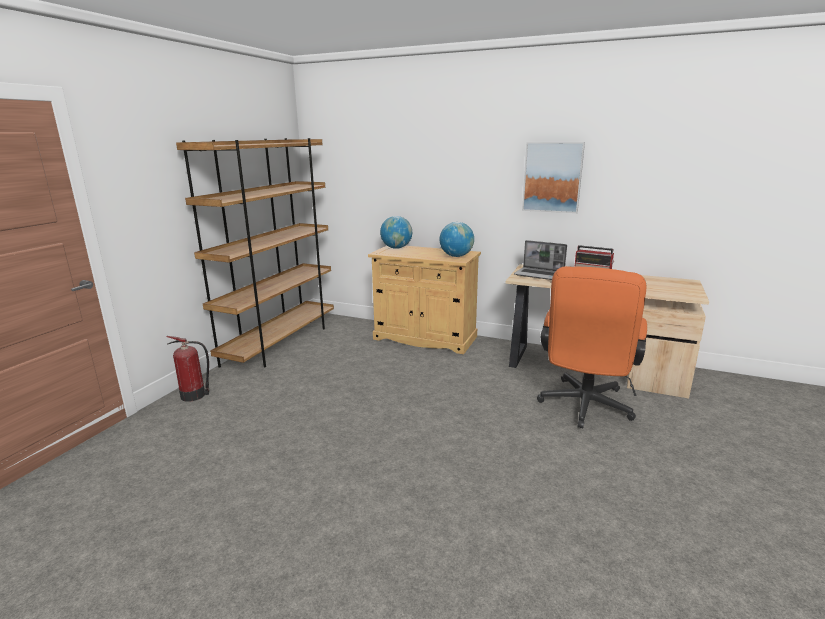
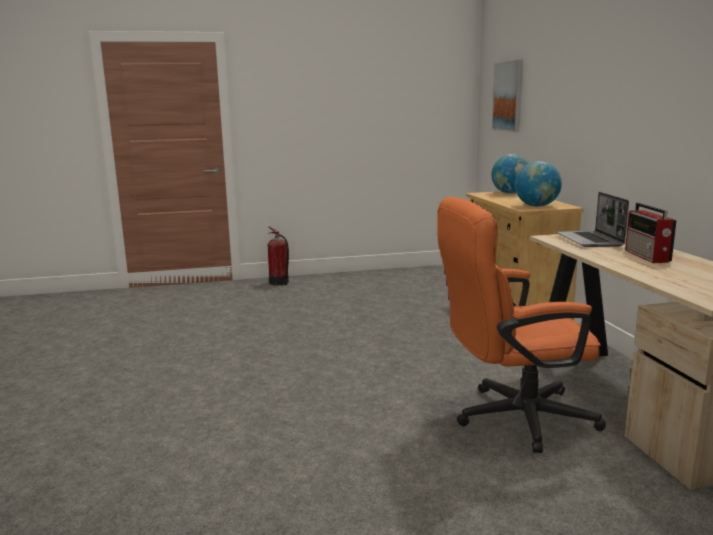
camera: 55 degrees right, 5 degrees down
(280, 343) = (393, 274): brown bookcase -> none
(552, 177) = (658, 103): picture -> picture (508, 96)

